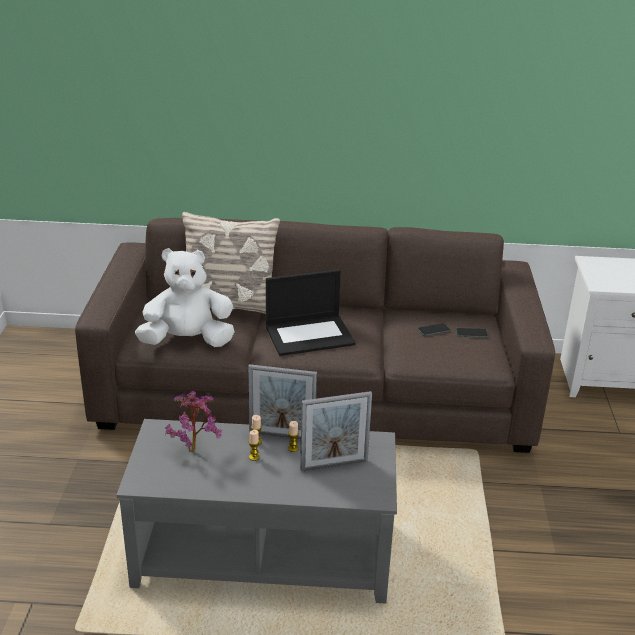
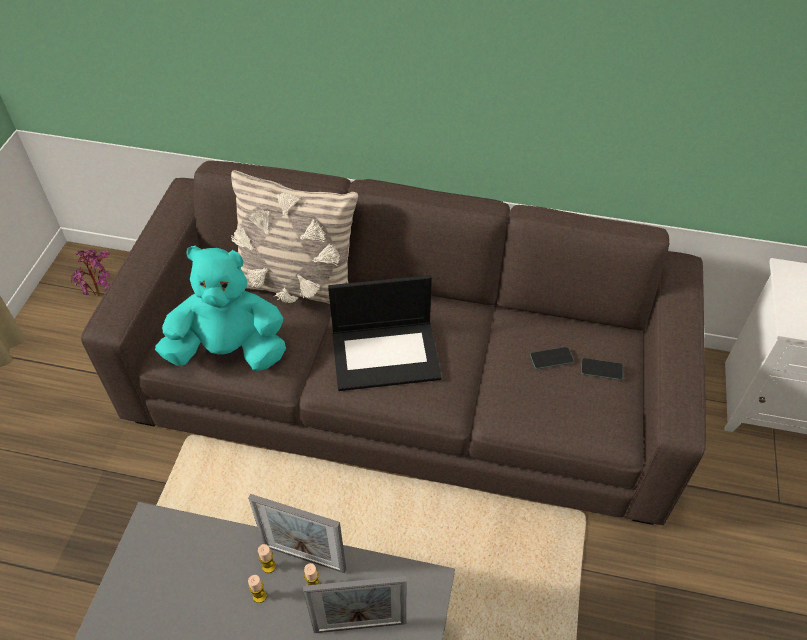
camera: 10 degrees right, 20 degrees up
(187, 341) = (230, 350): white plush toy -> turquoise plush toy
(195, 449) = (188, 570): potted plant -> potted plant (101, 293)

